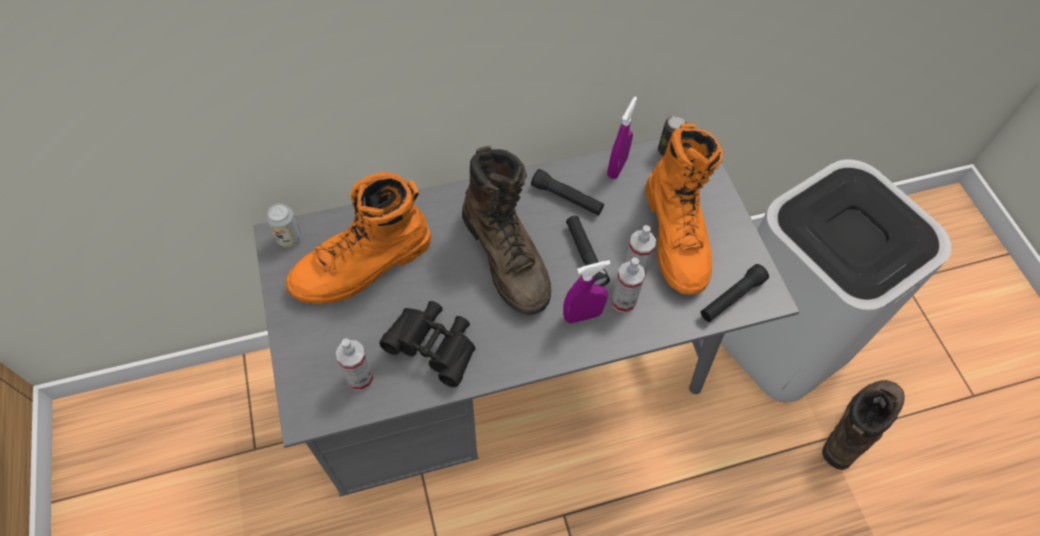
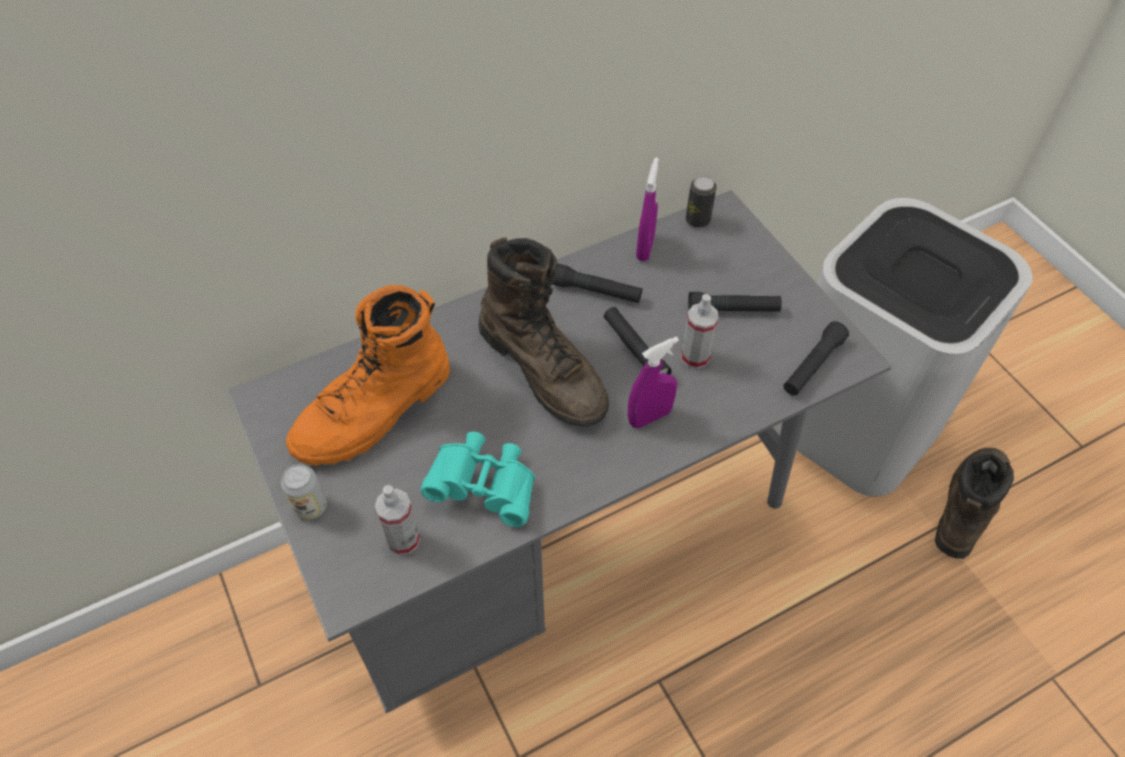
camera: 10 degrees left, 5 degrees down
(289, 238) = (276, 396): can -> can (310, 506)
(434, 348) = (485, 487): black binoculars -> turquoise binoculars
(623, 301) = (692, 393): spray bottle -> none
(676, 236) = (733, 310): orange boot -> black flashlight

